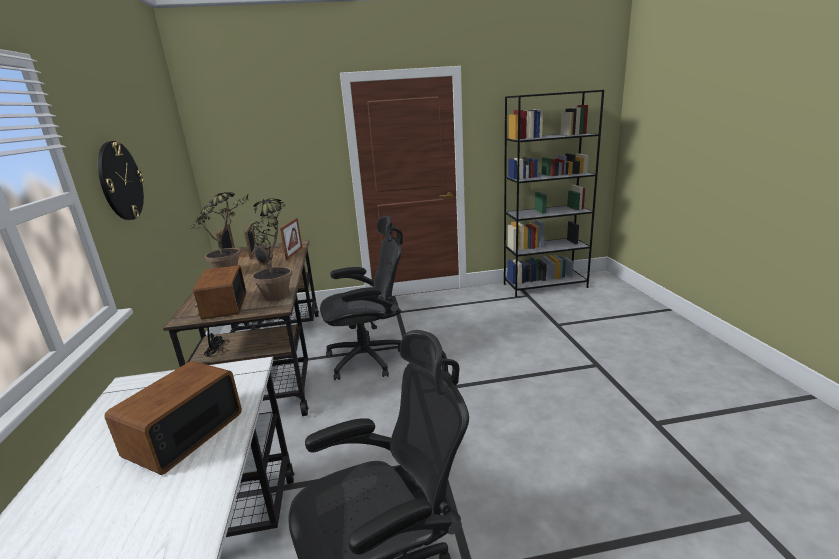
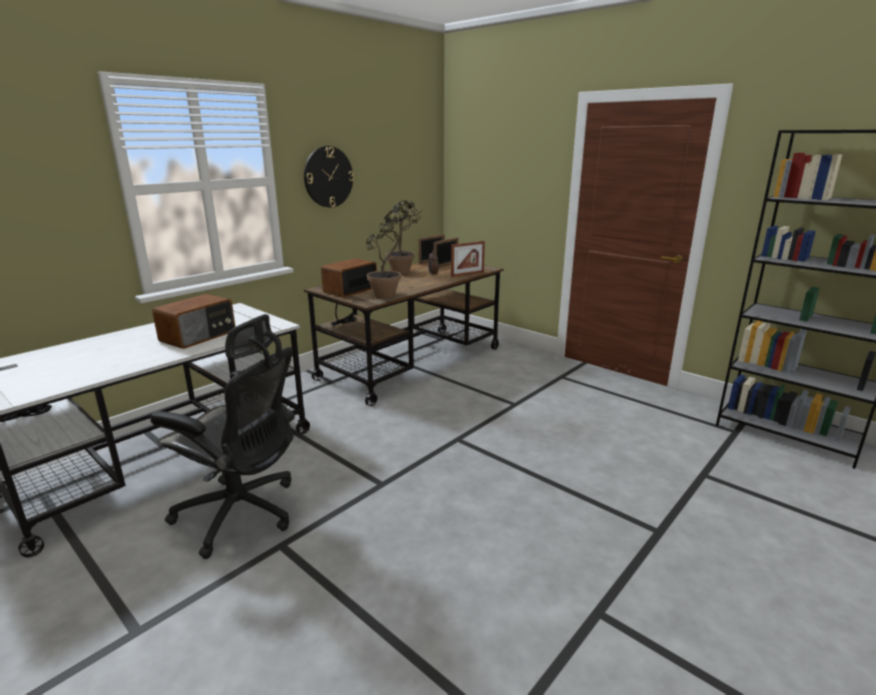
camera: 50 degrees right, 0 degrees up
(183, 434) = (199, 336): radio -> radio turned 135 degrees clockwise
(369, 358) = (471, 396): office chair -> none

